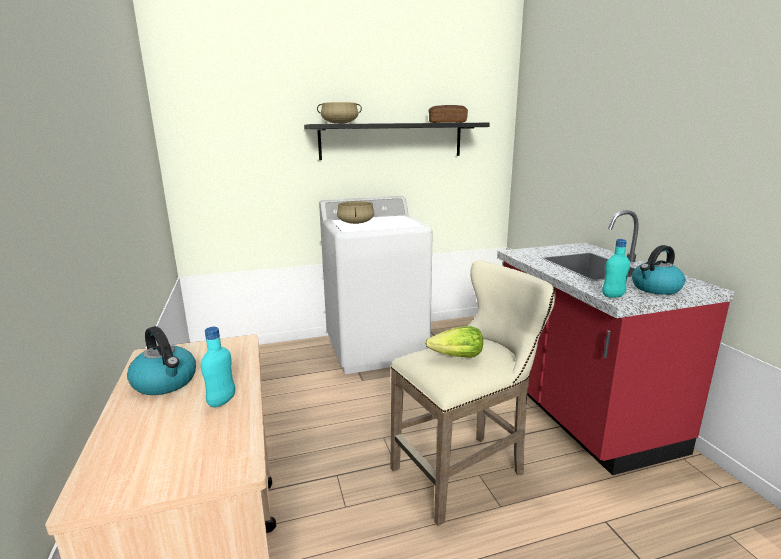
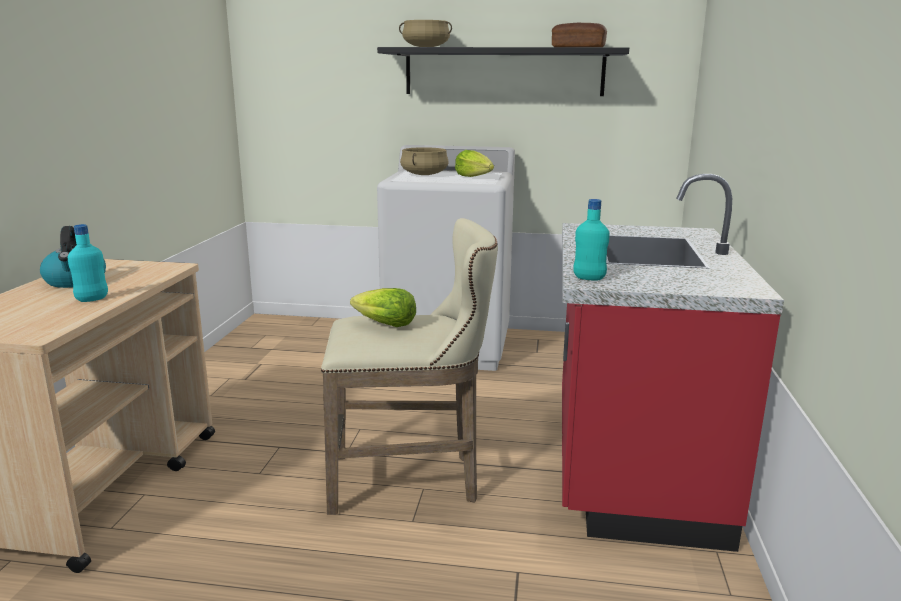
camera: 25 degrees right, 0 degrees up
(396, 221) = (474, 177): none -> lettuce
(655, 288) = (668, 281): kettle -> none

